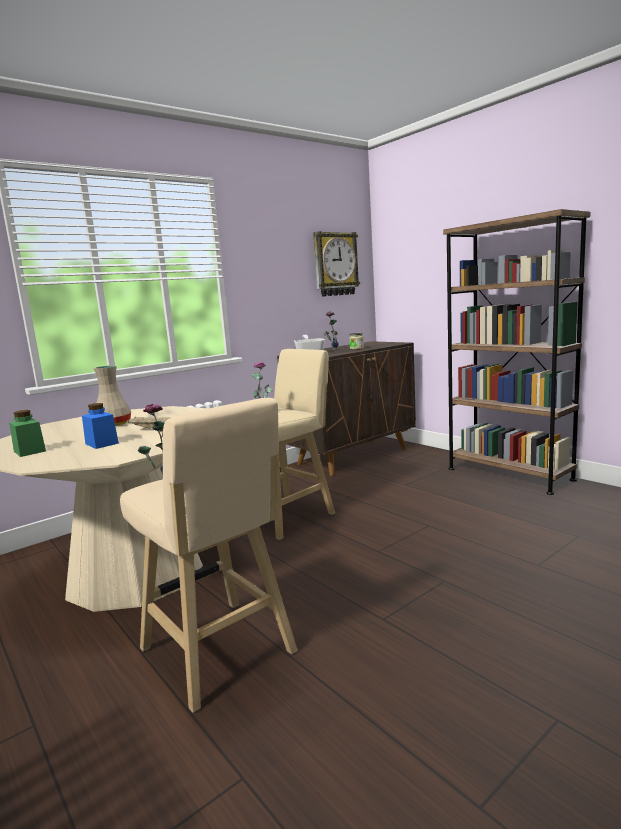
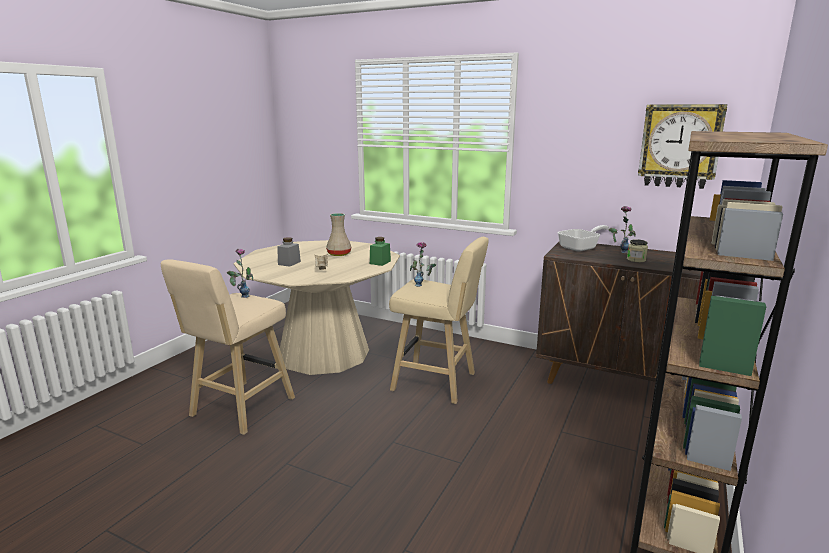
camera: 65 degrees right, 5 degrees up
(29, 451) = (275, 253): green jar -> green jar (380, 262)
(102, 443) = (289, 263): blue jar -> grey jar

